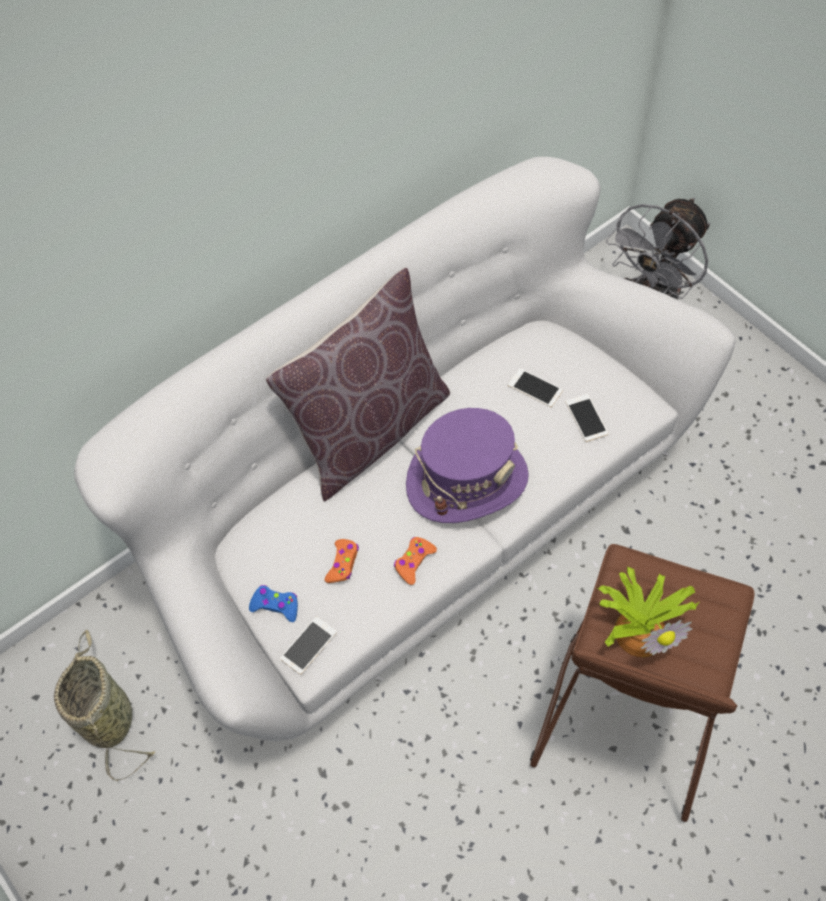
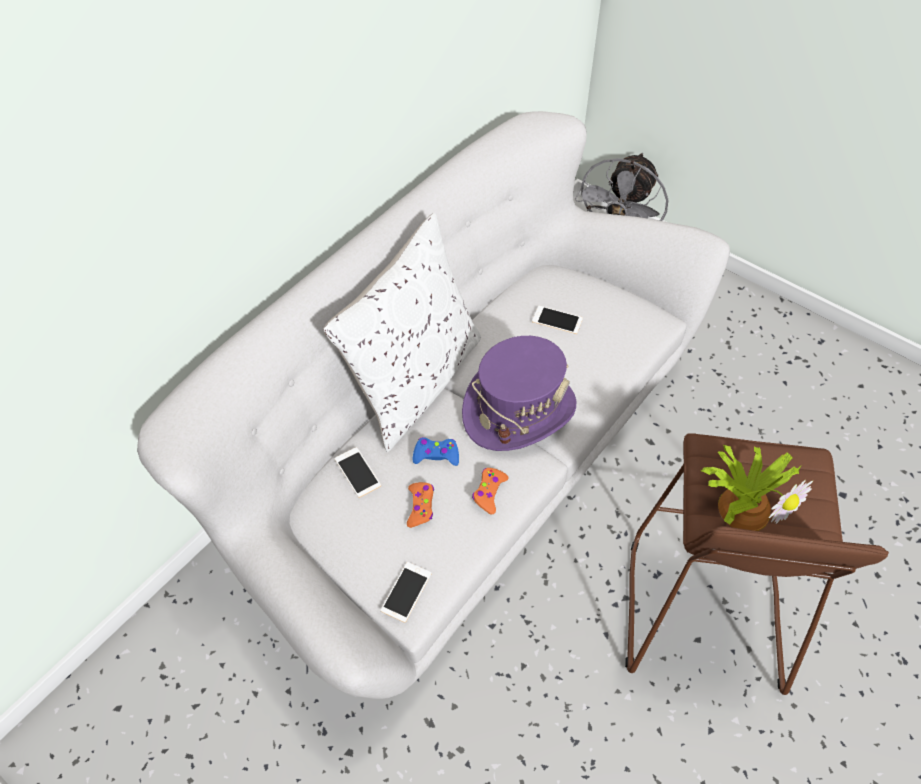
camera: 15 degrees left, 5 degrees down
(107, 716) = (198, 712): basket -> none
(275, 605) = (363, 559): blue game controller -> blue game controller (436, 455)
(370, 430) = (414, 381): brown pillow -> white pillow
(586, 418) = (610, 338): phone -> phone (357, 472)

